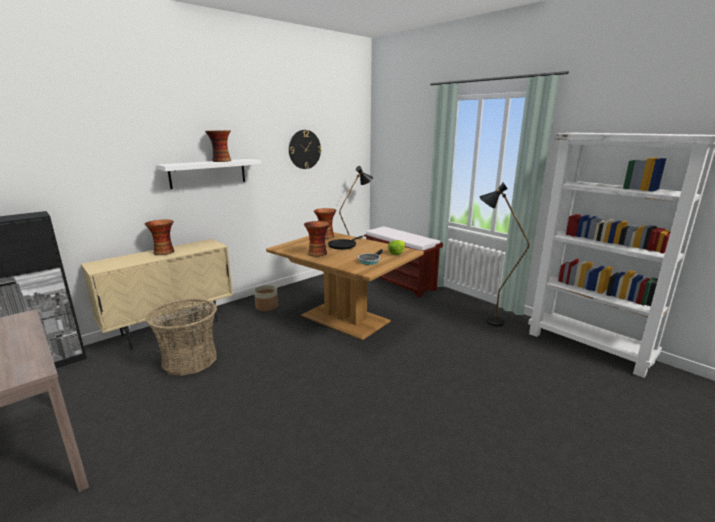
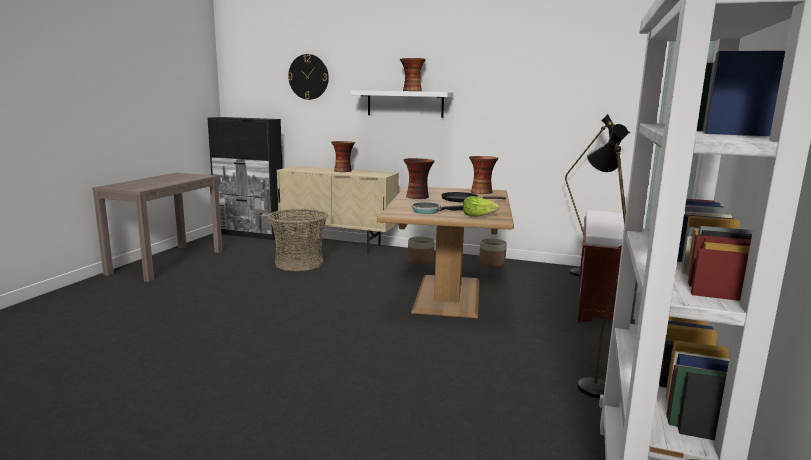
camera: 60 degrees right, 5 degrees down
(304, 149) = (530, 86): wall clock -> wall clock (308, 77)
(305, 286) = (492, 263): none -> planter

